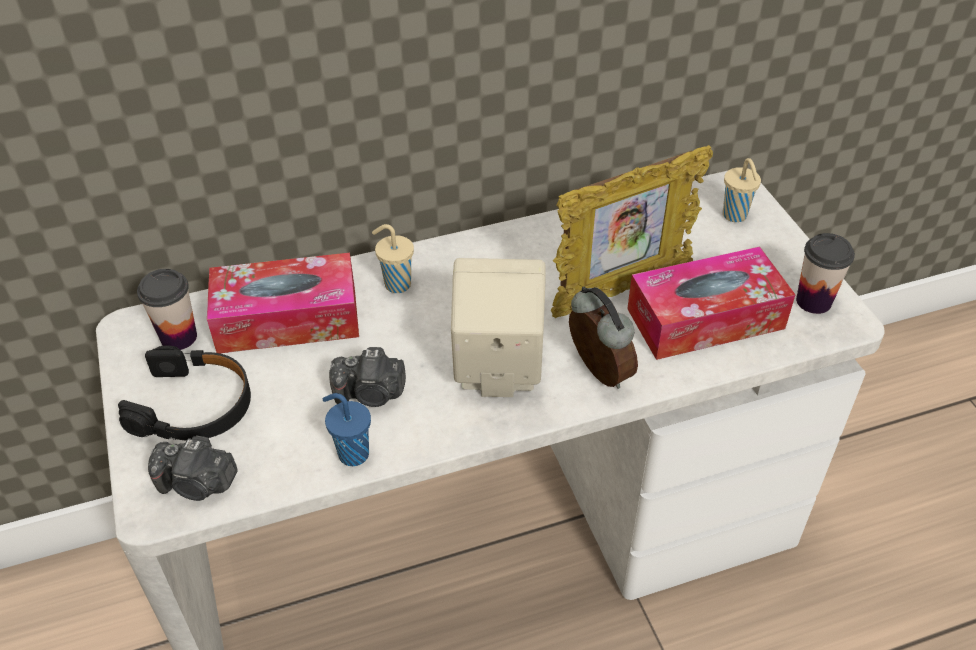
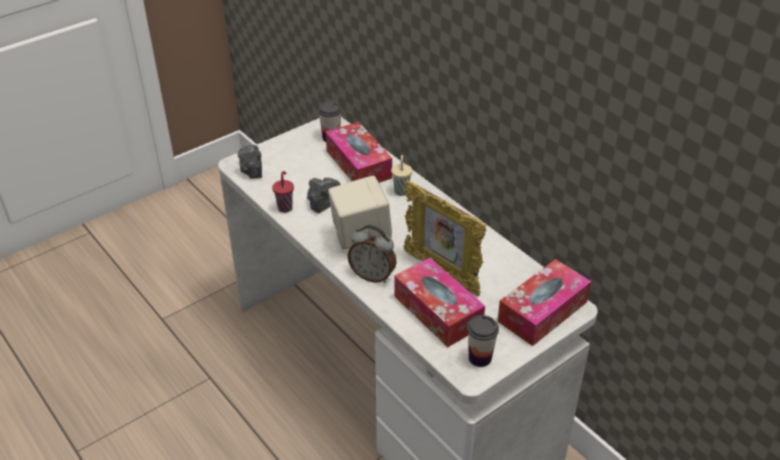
camera: 70 degrees right, 5 degrees down
(194, 406) = (293, 155): black headphones -> none
(352, 454) = (285, 207): blue cup -> red cup
(371, 394) = (323, 203): camera -> camera turned 60 degrees clockwise
(596, 373) = (372, 275): alarm clock -> alarm clock turned 75 degrees clockwise
(735, 216) = (542, 311): beige cup -> tissue box

